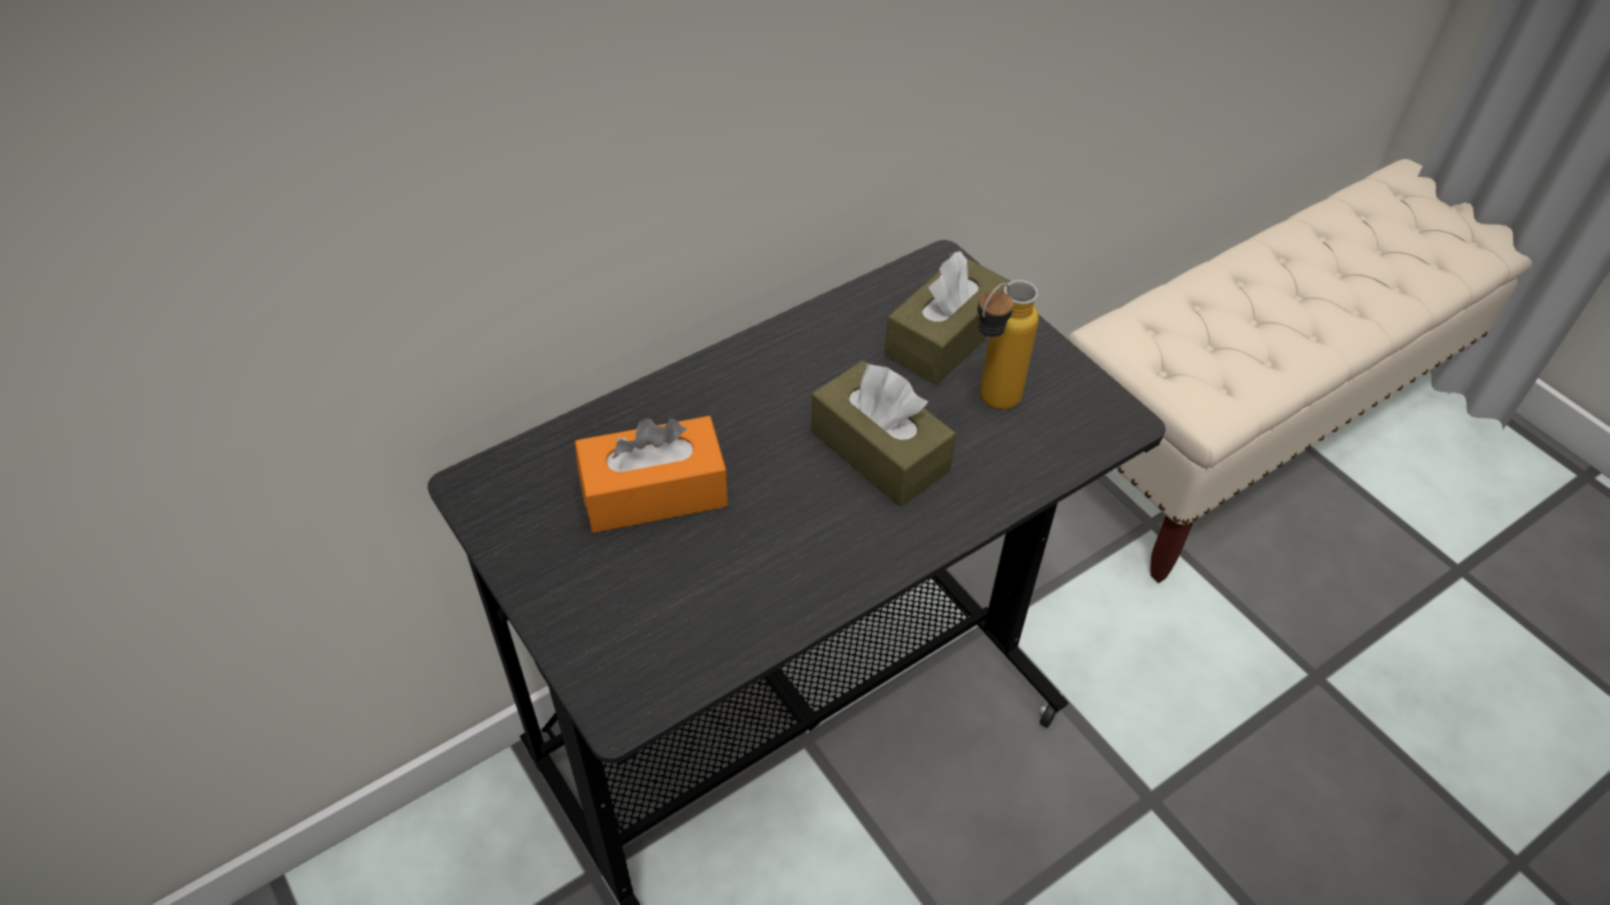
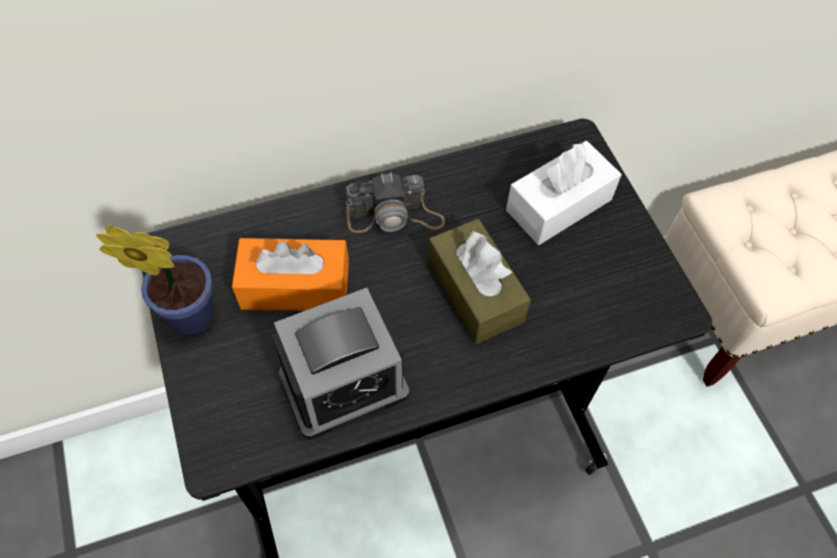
camera: 15 degrees right, 10 degrees up
(523, 554) = (186, 314): none -> potted plant
(751, 388) = (395, 215): none -> camera
(755, 587) = (344, 384): none -> alarm clock
(945, 337) = (559, 205): brown tissue box -> white tissue box
(988, 405) = (574, 272): bottle -> none

